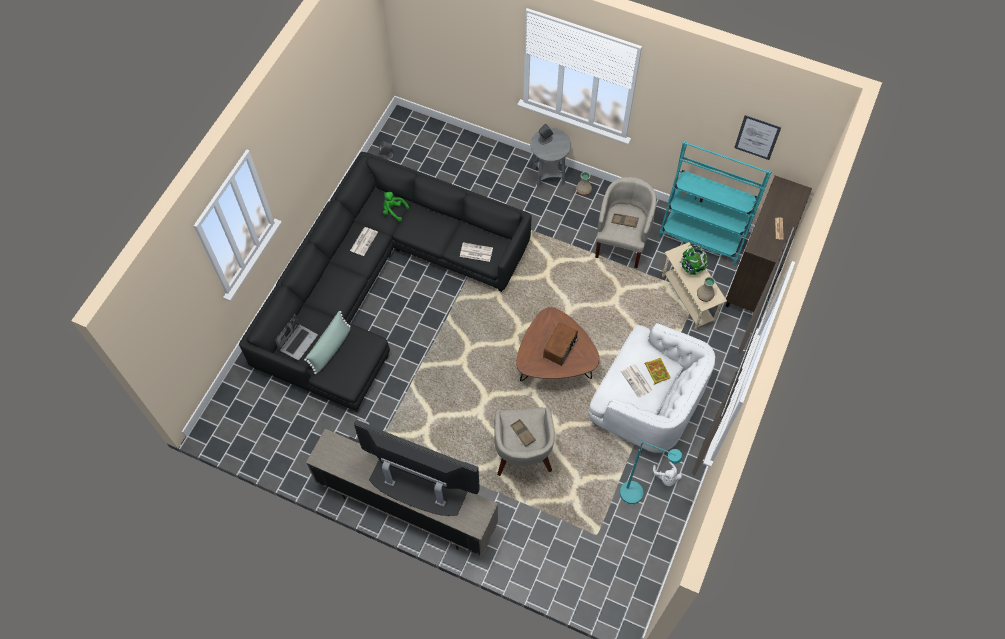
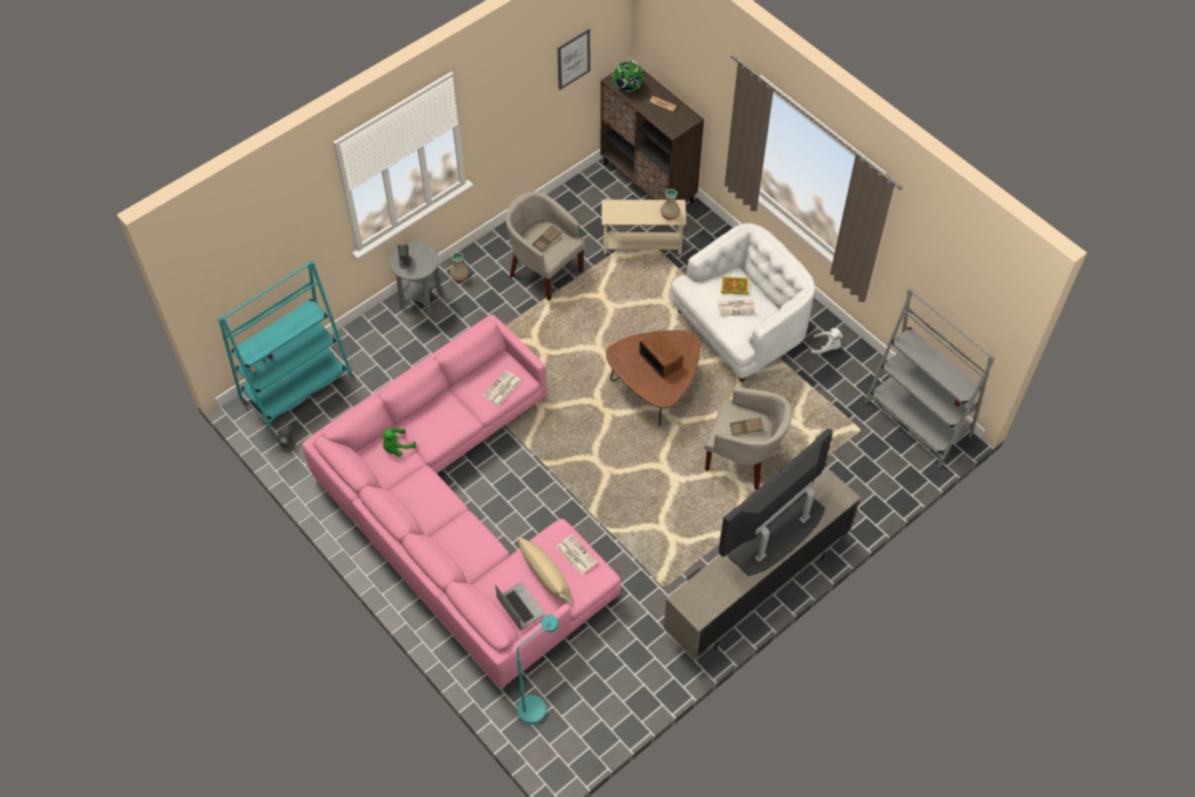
camera: 65 degrees left, 5 degrees down
(331, 348) = (545, 576): green pillow -> beige pillow
(364, 241) = (421, 491): newspaper -> newspaper (575, 554)
(379, 282) = (461, 515): black sofa -> pink sofa
(632, 579) = (918, 419): none -> grey bookcase
(638, 495) = (834, 378): turquoise floor lamp -> turquoise floor lamp (537, 704)
(691, 268) = (632, 210): globe -> globe (627, 87)
(702, 236) = (577, 201): turquoise bookcase -> turquoise bookcase (297, 387)

